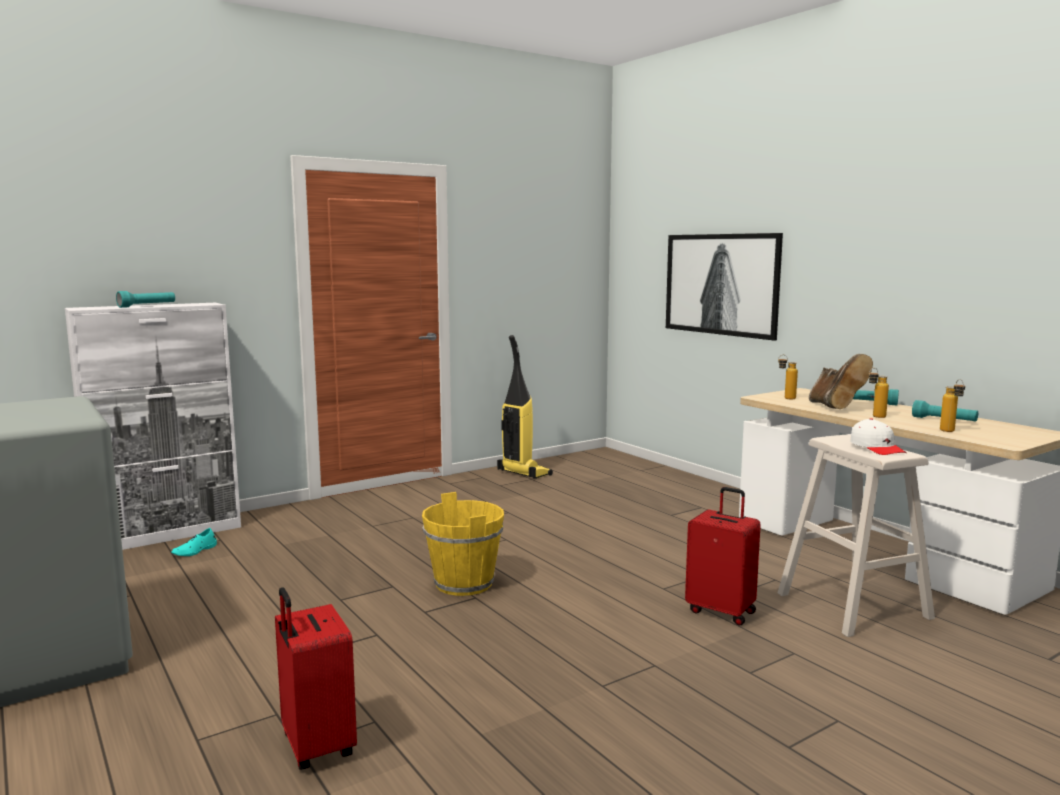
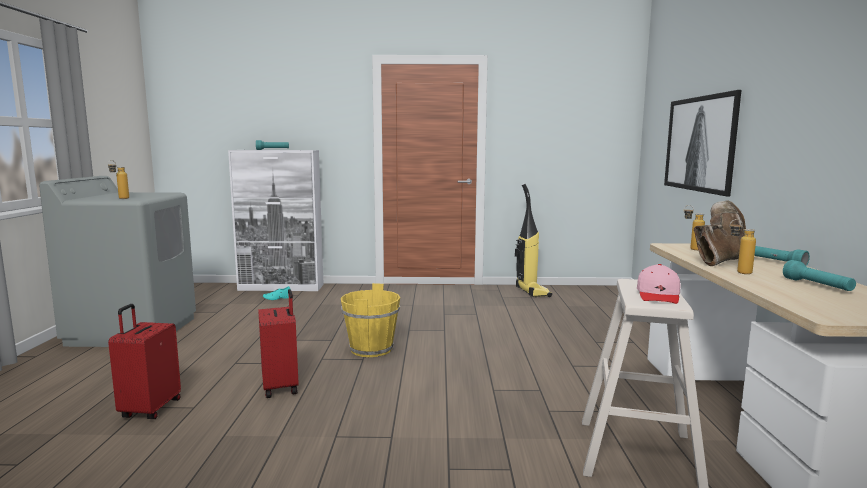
camera: 35 degrees right, 0 degrees up
(721, 611) = (508, 419): red suitcase -> red suitcase (281, 387)
(835, 407) = (720, 260): brown boot -> brown boot turned 150 degrees counterclockwise
(877, 448) = (658, 295): white cap -> pink cap
(950, 432) = (787, 295): bottle -> bottle (120, 198)

